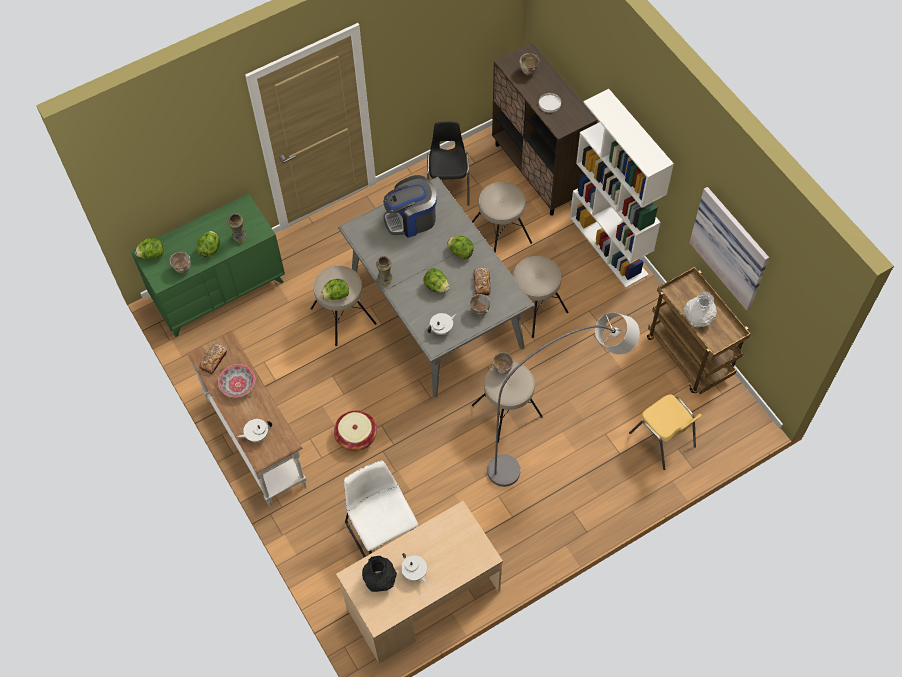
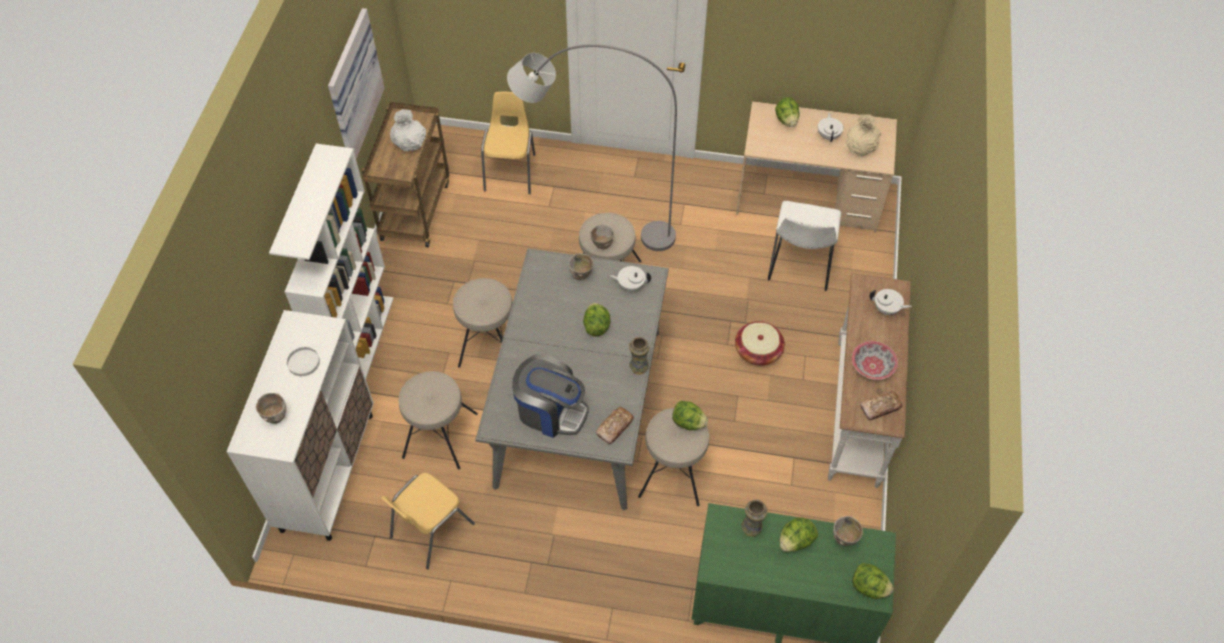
camera: 140 degrees left, 5 degrees down
(380, 579) = (860, 148): black vase -> beige vase
(448, 186) = (430, 530): black chair -> yellow chair
(460, 252) = (539, 341): lettuce -> lettuce (786, 120)
(482, 283) = (552, 298): bread -> bread (615, 427)
(538, 172) = (327, 471): brown cabinet -> white cabinet

